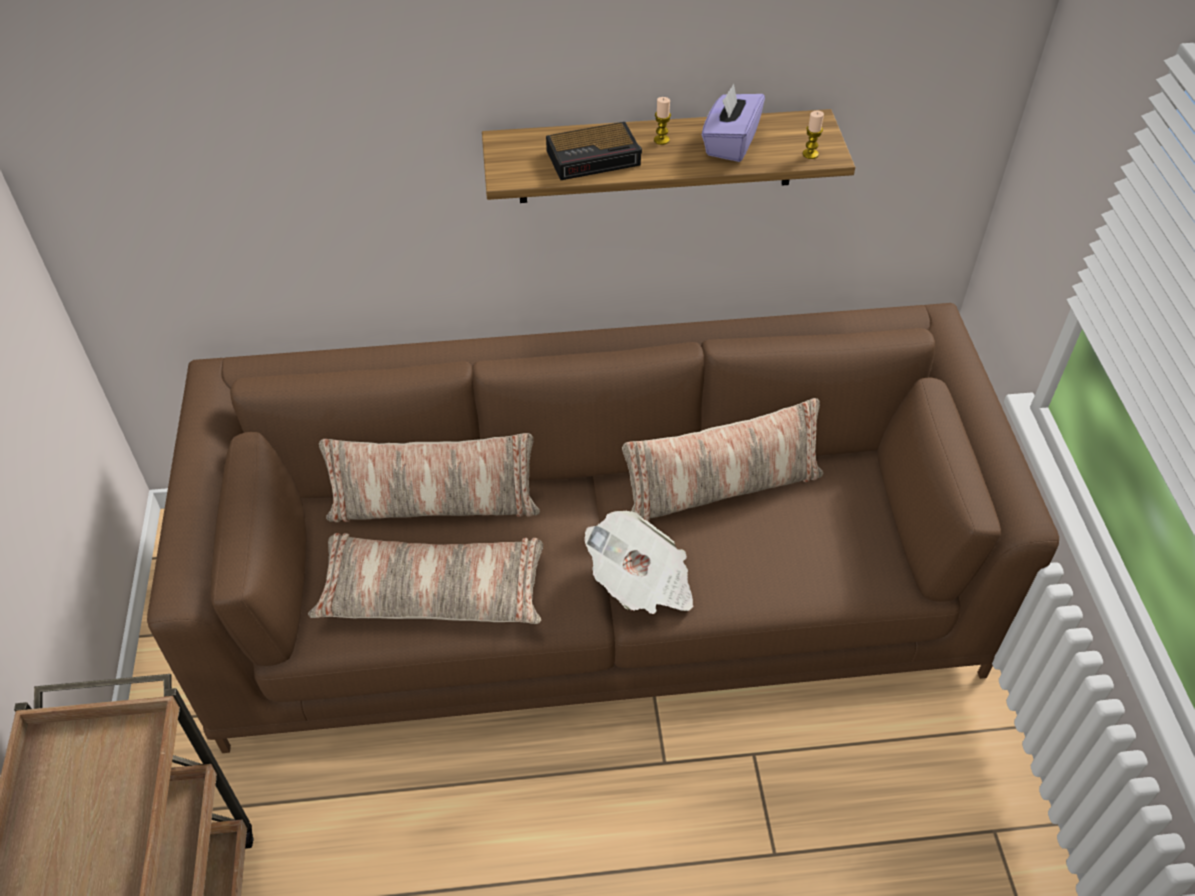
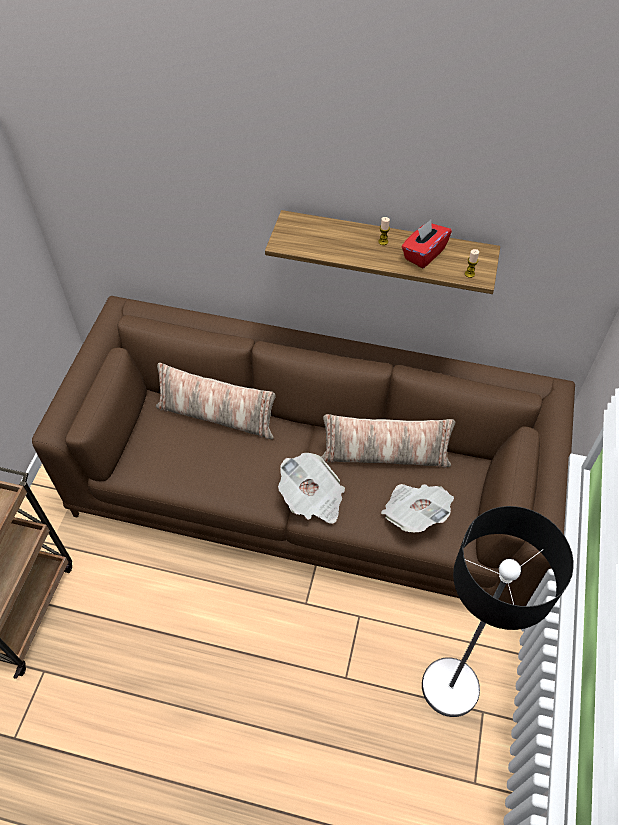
camera: 20 degrees right, 5 degrees up
(433, 592) = (195, 467): pillow -> none
(595, 157) = (338, 244): alarm clock -> none
(730, 143) = (423, 254): purple tissue box -> red tissue box
(803, 558) = (414, 513): none -> newspaper
(931, 810) = (450, 686): none -> floor lamp

